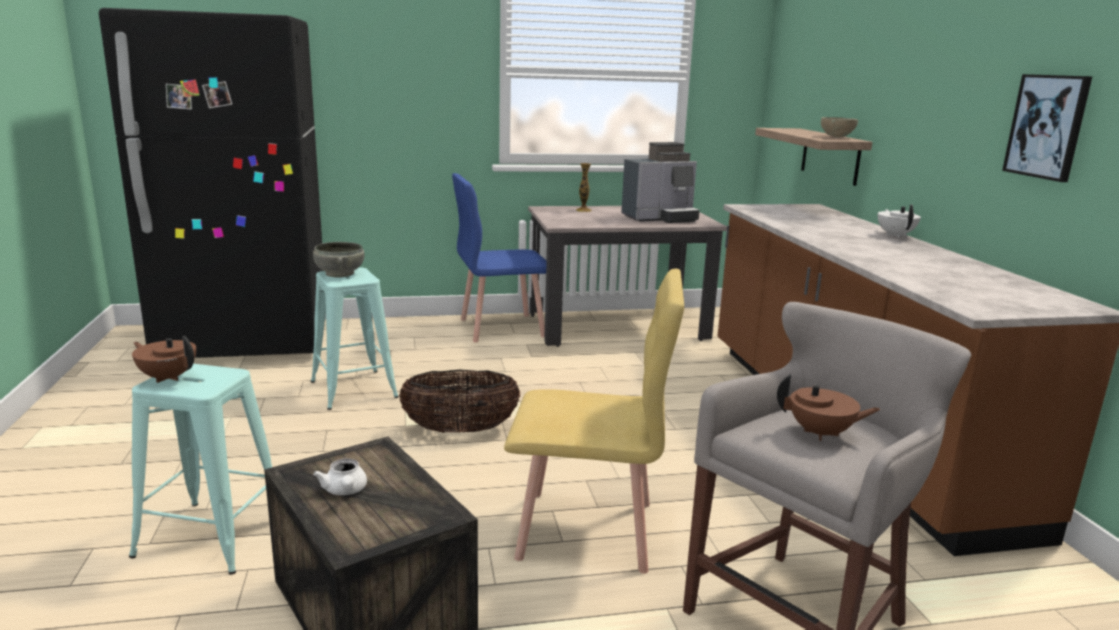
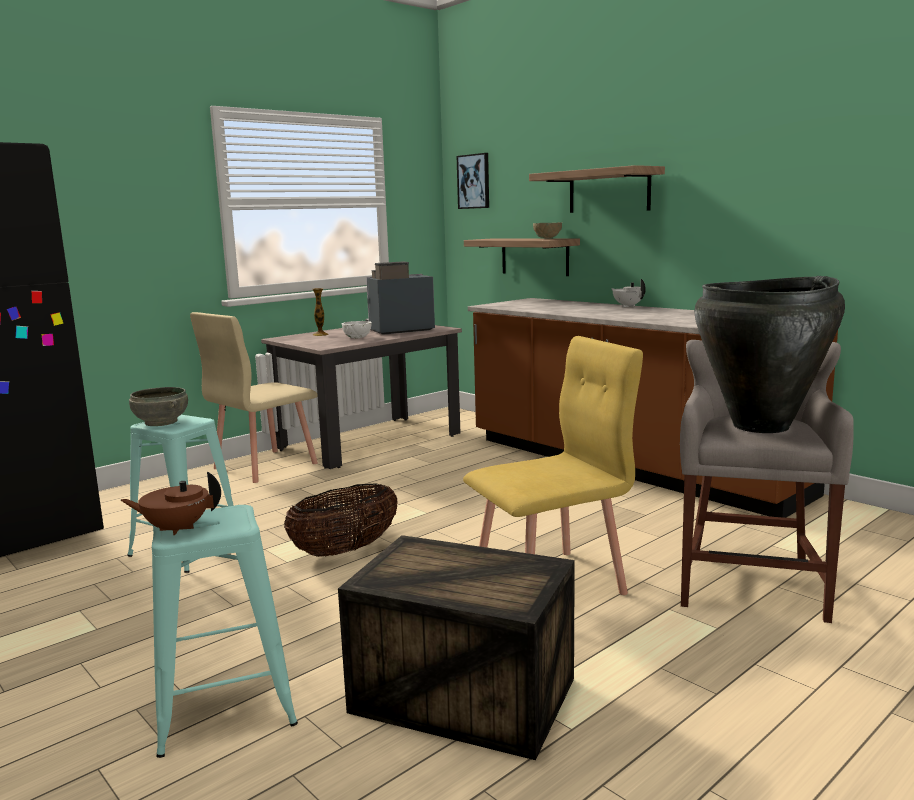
camera: 30 degrees left, 5 degrees down
(345, 491) = (441, 578): white teapot -> none
(501, 328) = (264, 466): blue chair -> beige chair
(605, 220) = (357, 338): none -> white bowl
(660, 218) = (398, 330): coffee machine -> coffee machine turned 150 degrees counterclockwise
(821, 433) = (760, 426): brown teapot -> black vase
(908, 87) = (609, 191): none -> shelf
(1047, 126) = (746, 205): picture -> picture (474, 181)

